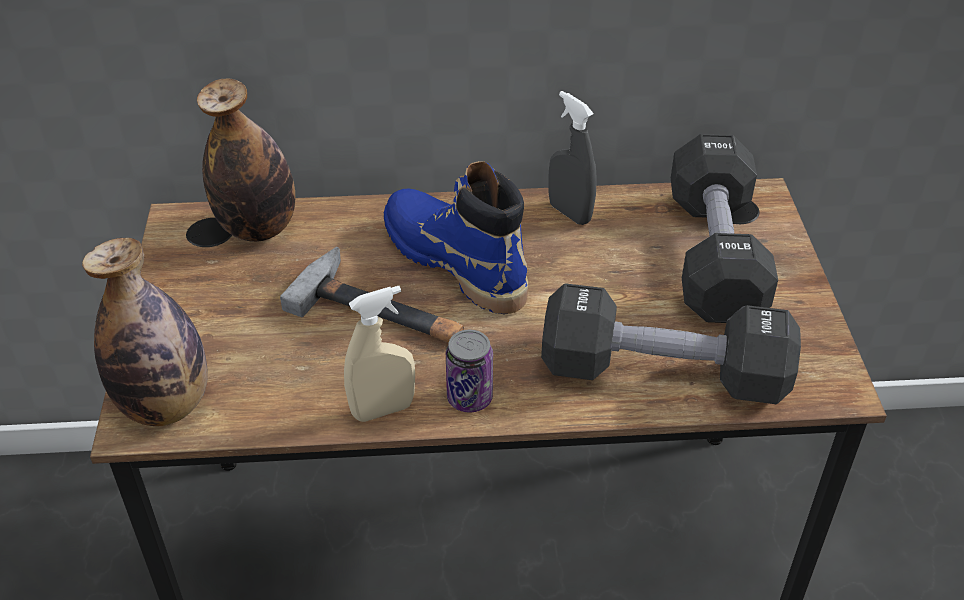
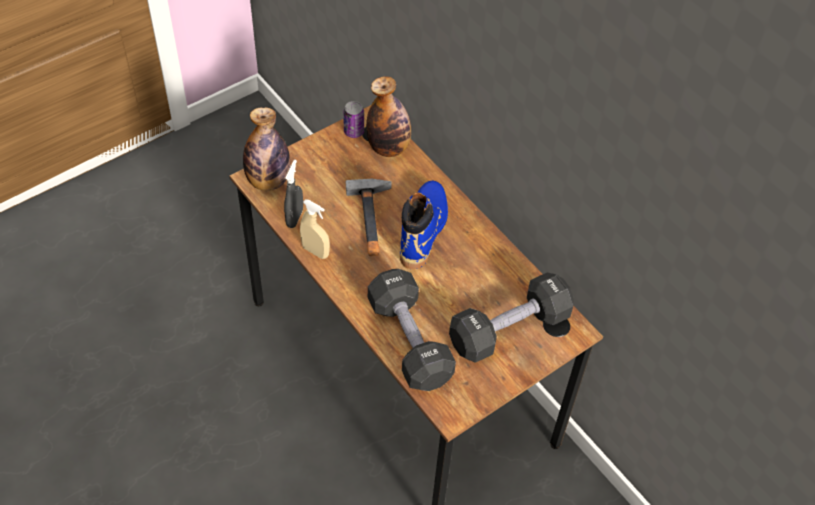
camera: 55 degrees right, 10 degrees up
(469, 398) = (343, 277): can -> can (354, 131)
(569, 213) = (495, 256): grey spray bottle -> grey spray bottle (294, 218)

